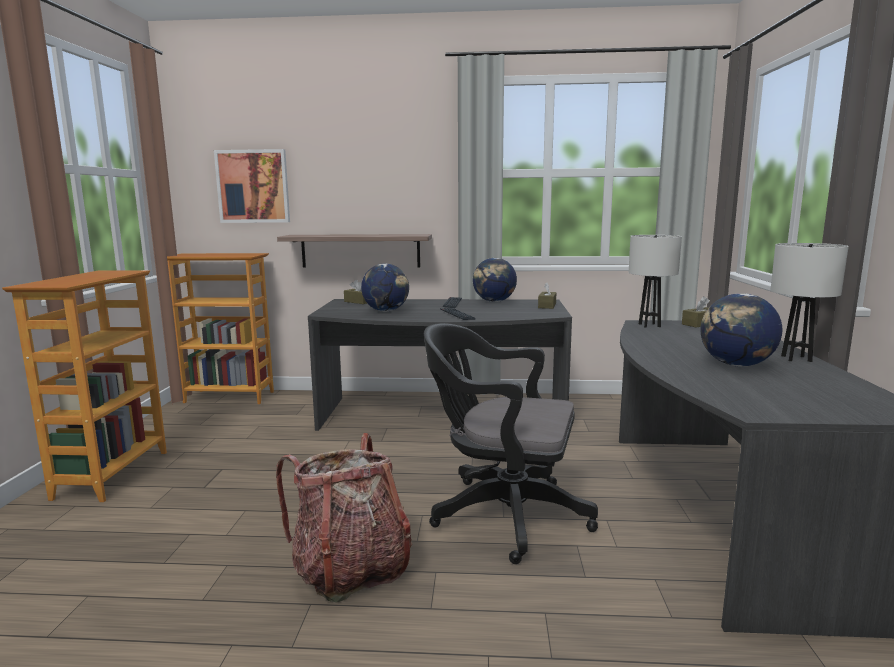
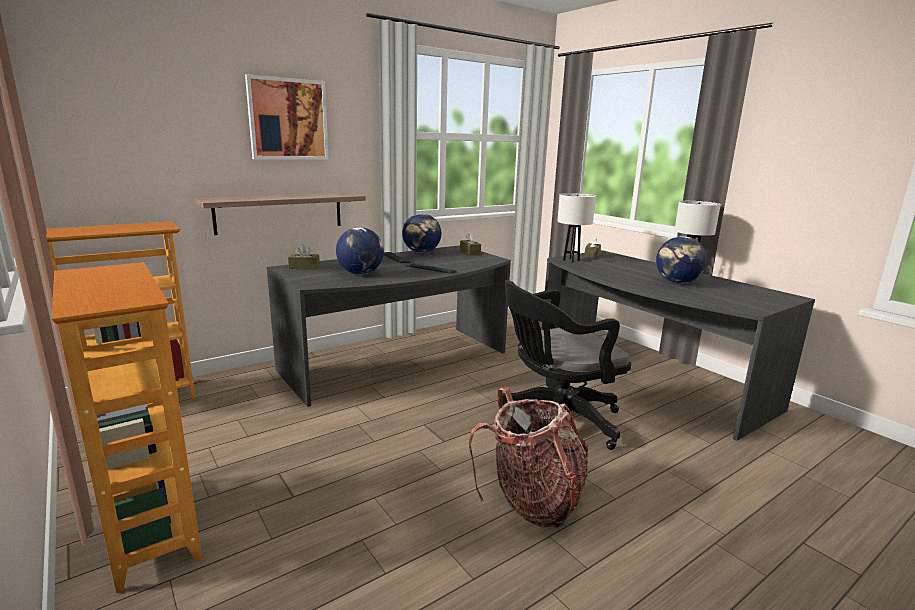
camera: 40 degrees left, 5 degrees up
(253, 186) = (141, 139): picture -> picture (288, 119)

